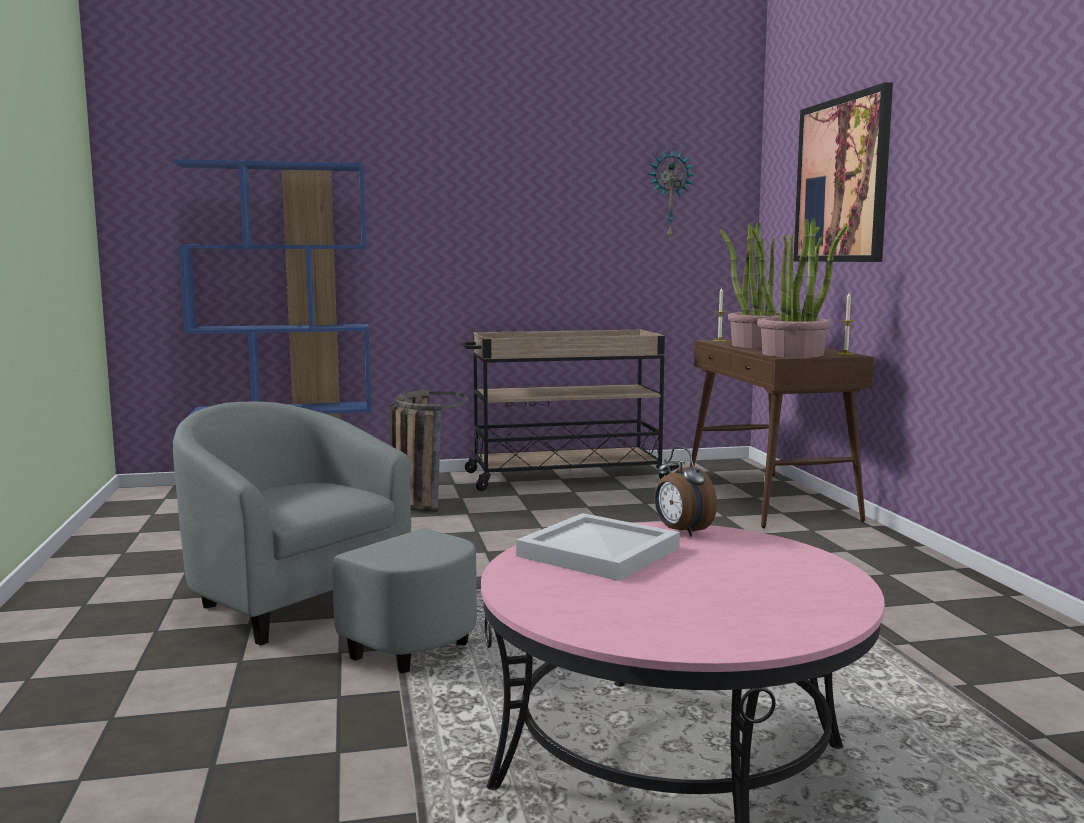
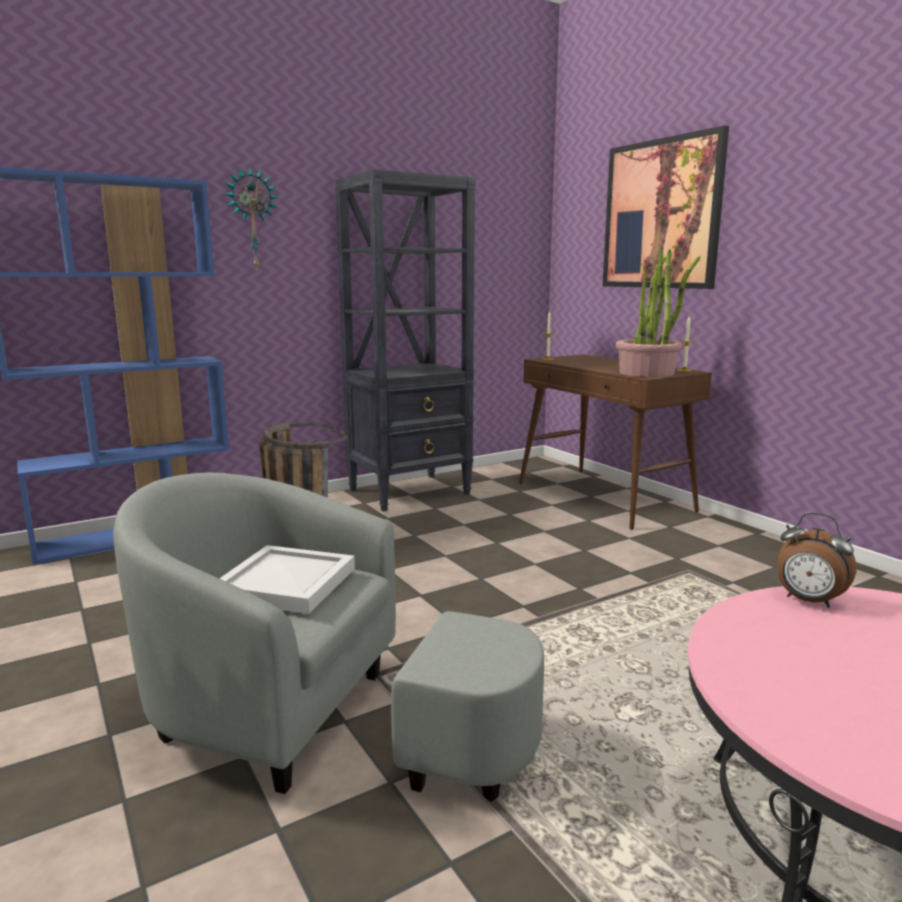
camera: 20 degrees left, 5 degrees up
(563, 477) = (410, 492): beige cart -> black bookcase
(601, 552) = (792, 652): white tray -> white tray (288, 582)
(669, 194) = (483, 223): wall clock -> wall clock (252, 219)
(758, 345) = (593, 363): potted plant -> none

